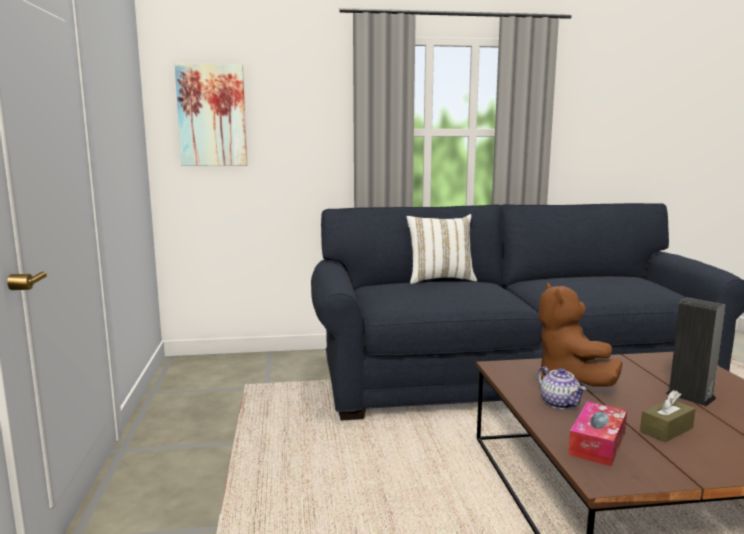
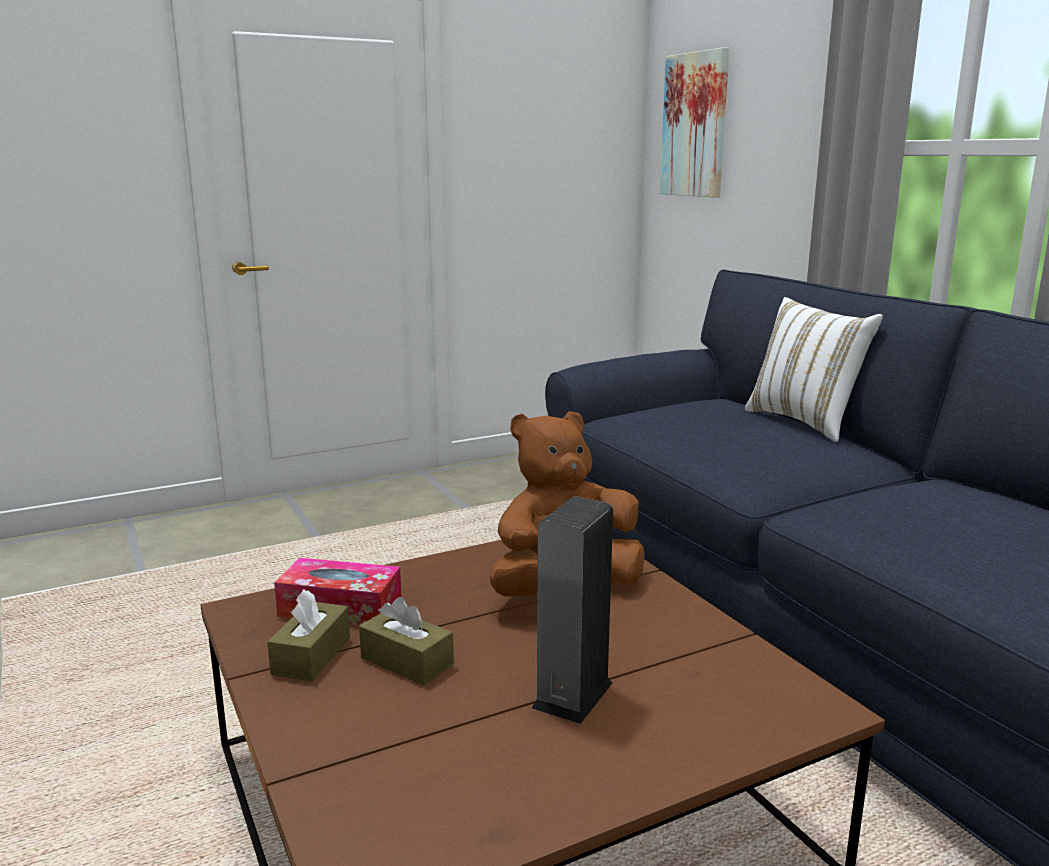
camera: 70 degrees right, 5 degrees up
(560, 403) = (463, 581): teapot -> none
(666, 457) = (311, 655): none -> brown tissue box

